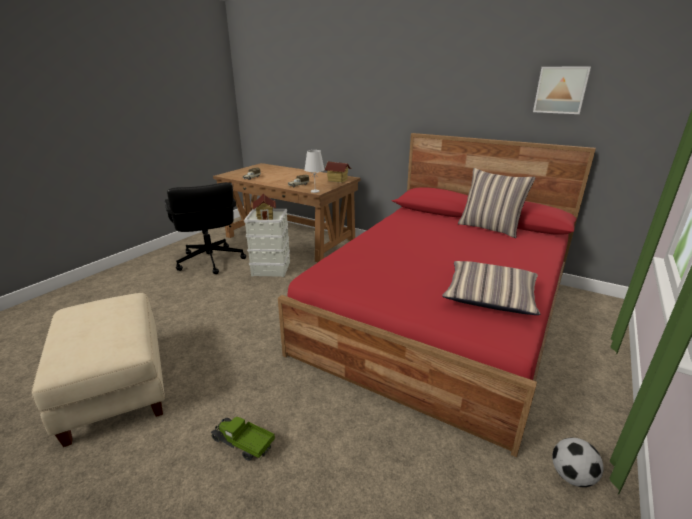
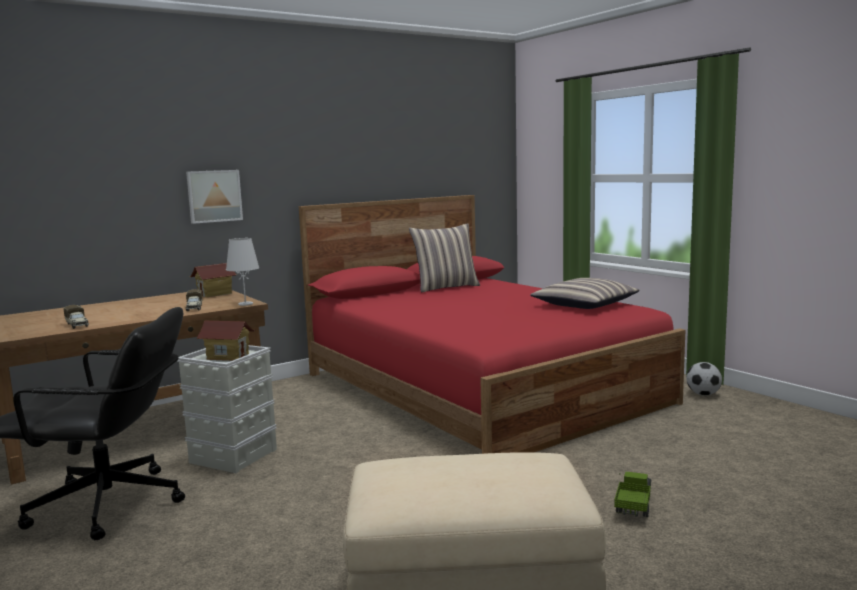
camera: 65 degrees left, 15 degrees down
(243, 444) = (633, 505): toy truck -> toy truck turned 150 degrees clockwise
(561, 90) = (433, 145): picture -> picture (214, 196)

